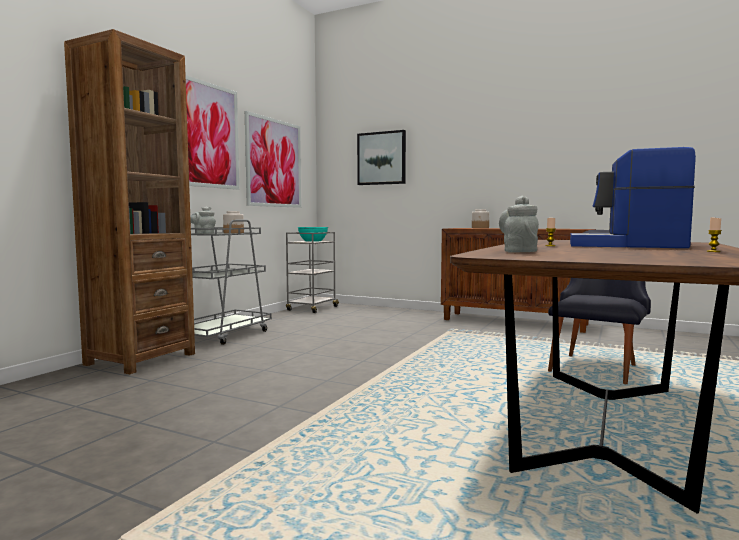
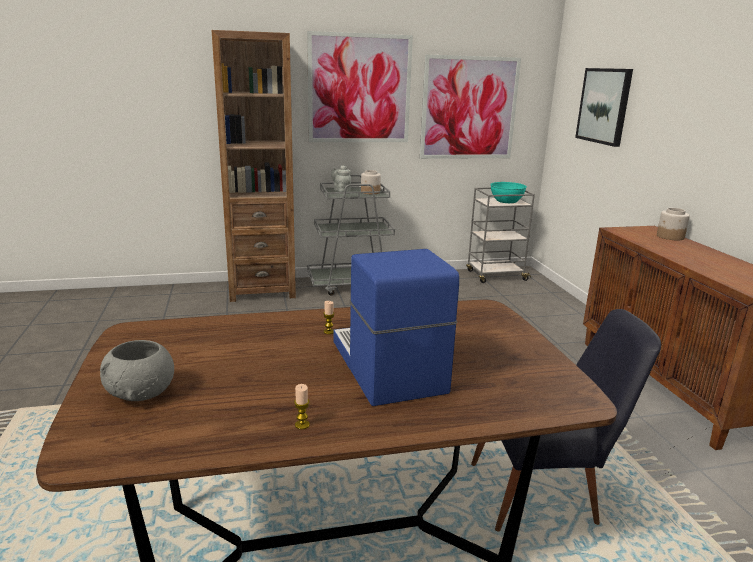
camera: 50 degrees right, 15 degrees up
(519, 251) = (198, 335): grey teapot -> none
(639, 258) = (141, 393): none -> grey bowl

